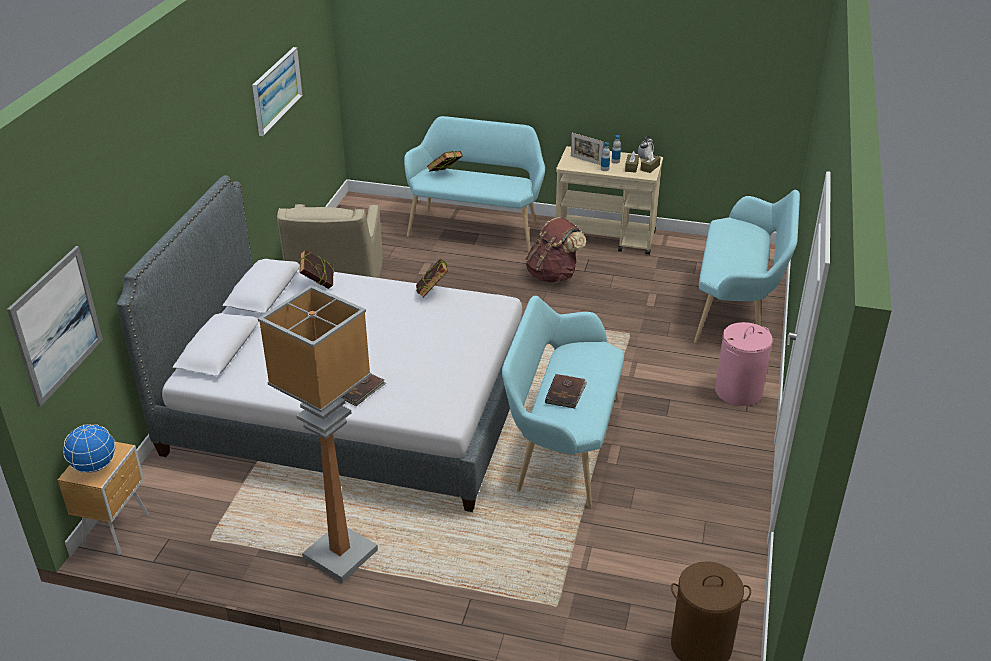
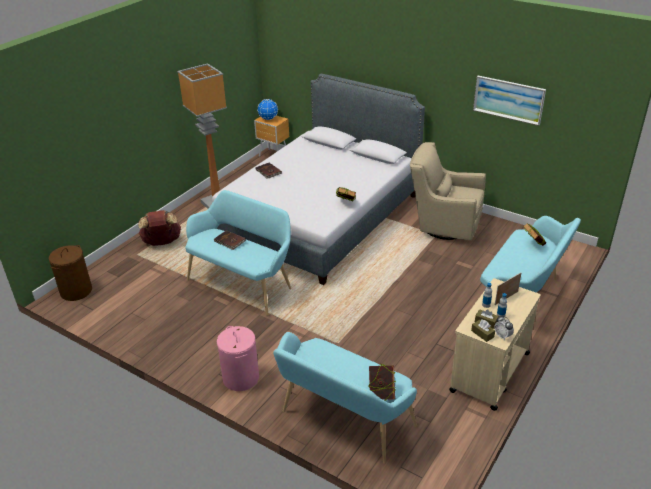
camera: 110 degrees right, 0 degrees up
(56, 325) = (284, 59): picture -> none
(318, 284) = (376, 170): book -> book (381, 394)
(553, 275) = (435, 324): brown backpack -> brown backpack (162, 242)

